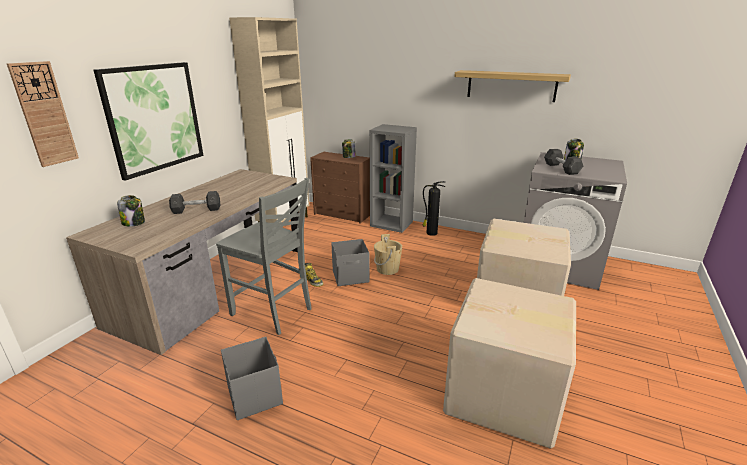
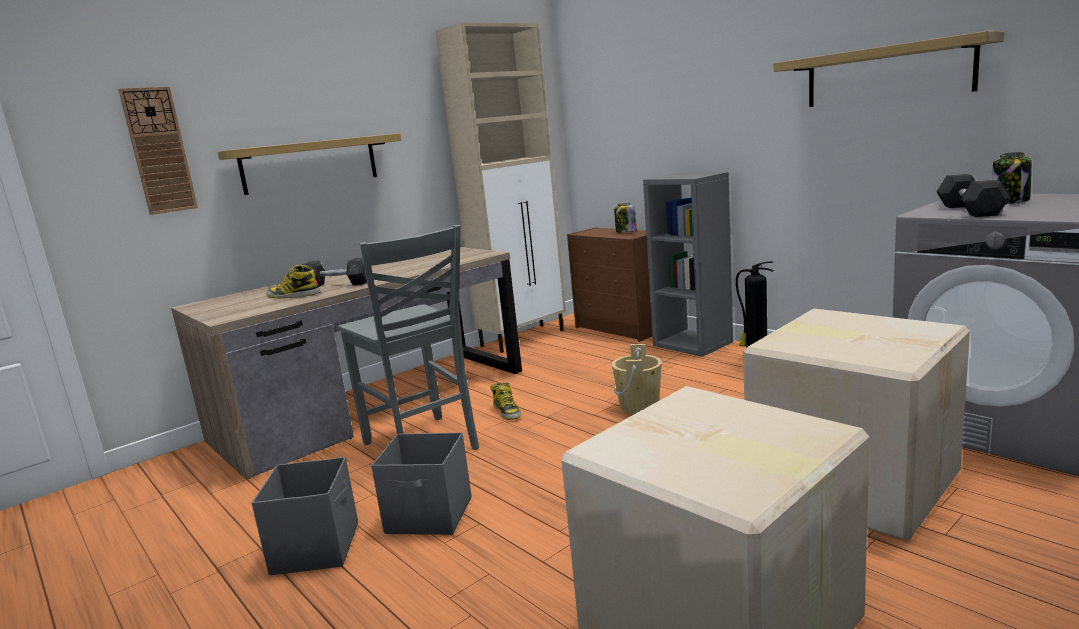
camera: 25 degrees right, 10 degrees down
(134, 223) = (253, 296): jar -> none
(154, 118) = (310, 164): picture -> shelf
(171, 222) = (293, 295): none -> boot
(351, 277) = (571, 411): grey storage box -> grey storage box (430, 516)

